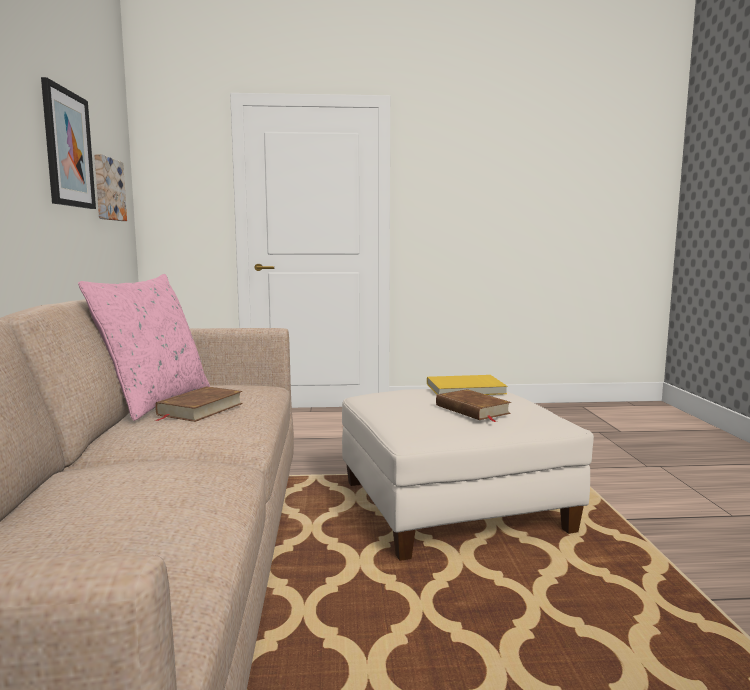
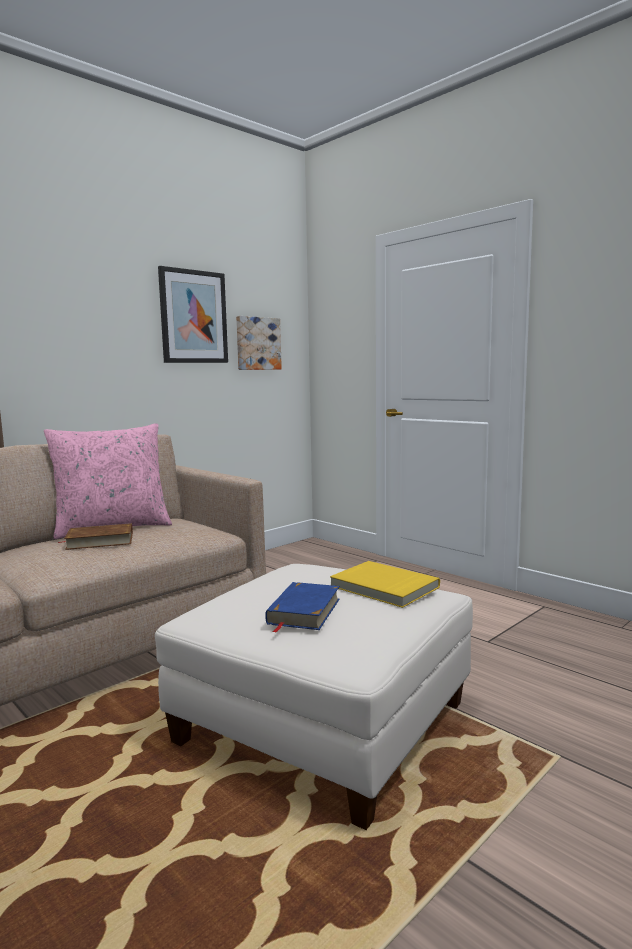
camera: 50 degrees right, 0 degrees up
(472, 410) = (303, 611): brown book -> blue book

